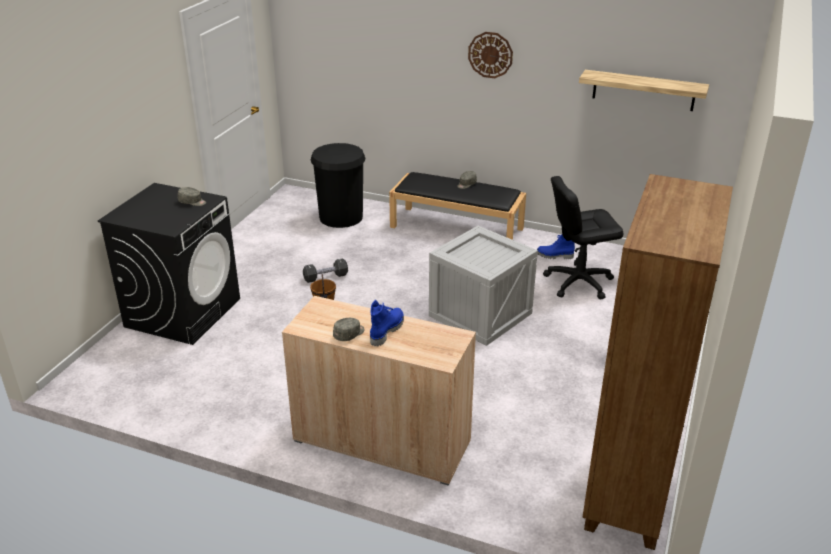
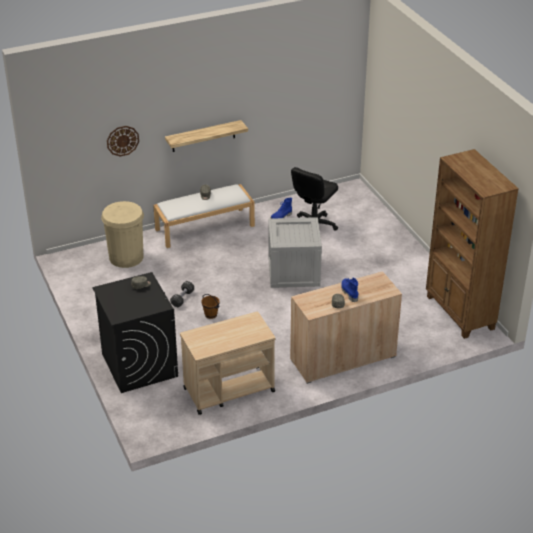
camera: 45 degrees left, 5 degrees up
(210, 390) = (228, 390): none -> beige cart
(341, 217) = (126, 257): black trash can -> beige trash can
(457, 228) = (205, 227): black bench -> white bench
(490, 55) = (207, 104): wall clock -> wall clock (122, 140)
(643, 90) = (306, 94): shelf -> shelf (203, 136)

